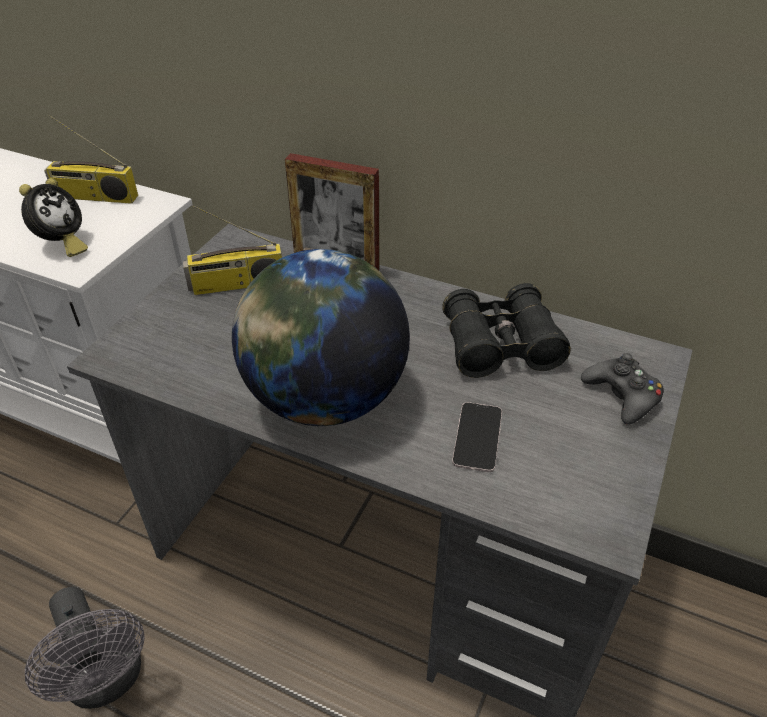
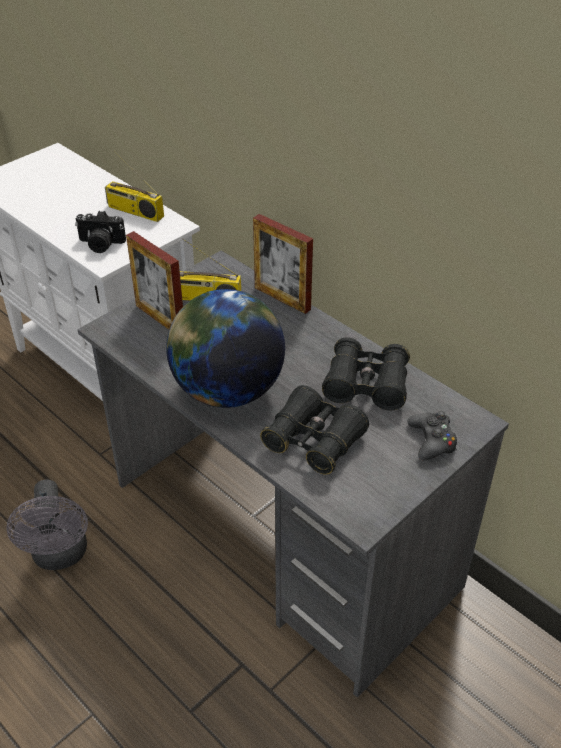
camera: 20 degrees right, 0 degrees up
(62, 245) = (100, 244): alarm clock -> camera
(185, 324) = (160, 319): none -> picture frame
(477, 437) = (314, 441): phone -> black binoculars

